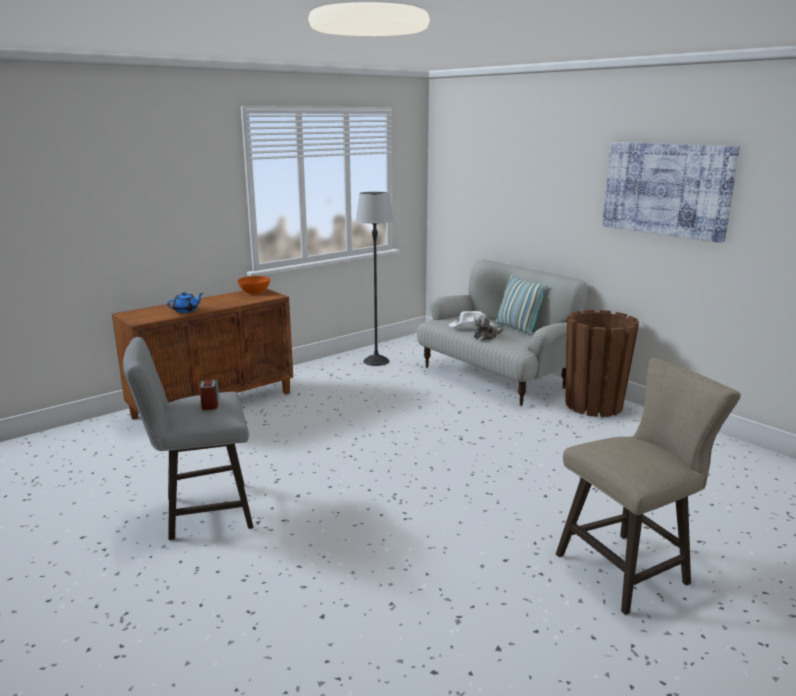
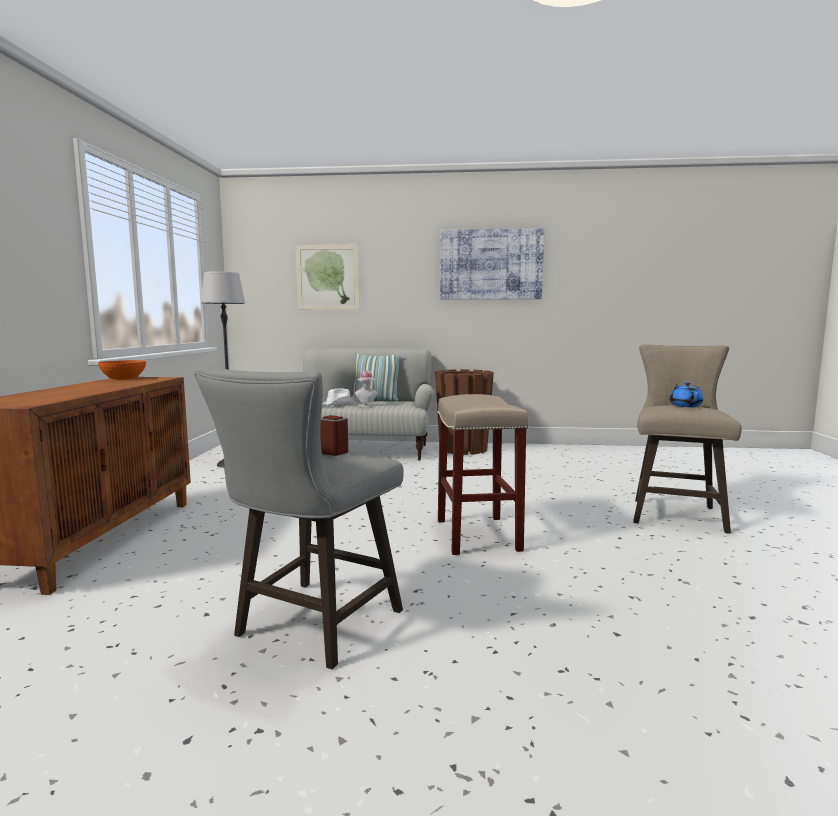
camera: 45 degrees left, 10 degrees down
(186, 310) = (76, 393): blue teapot -> blue teapot (685, 405)
(404, 501) = (478, 535): none -> beige stool
(486, 336) = (366, 406): plush toy -> hat
(504, 187) = (327, 277): none -> picture

